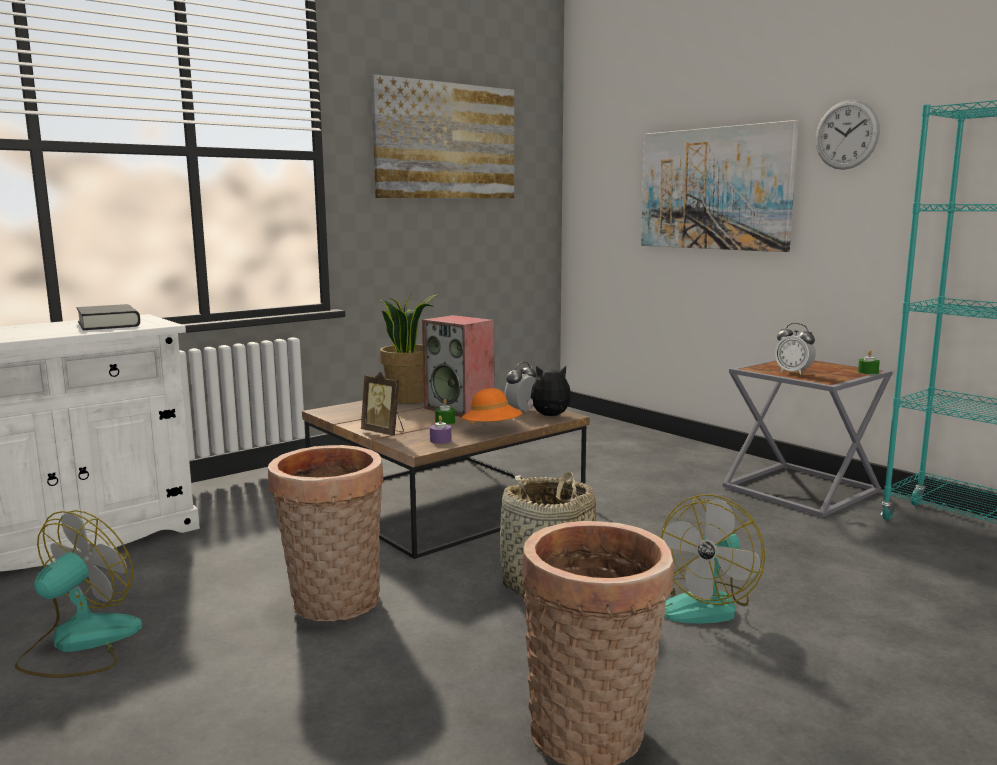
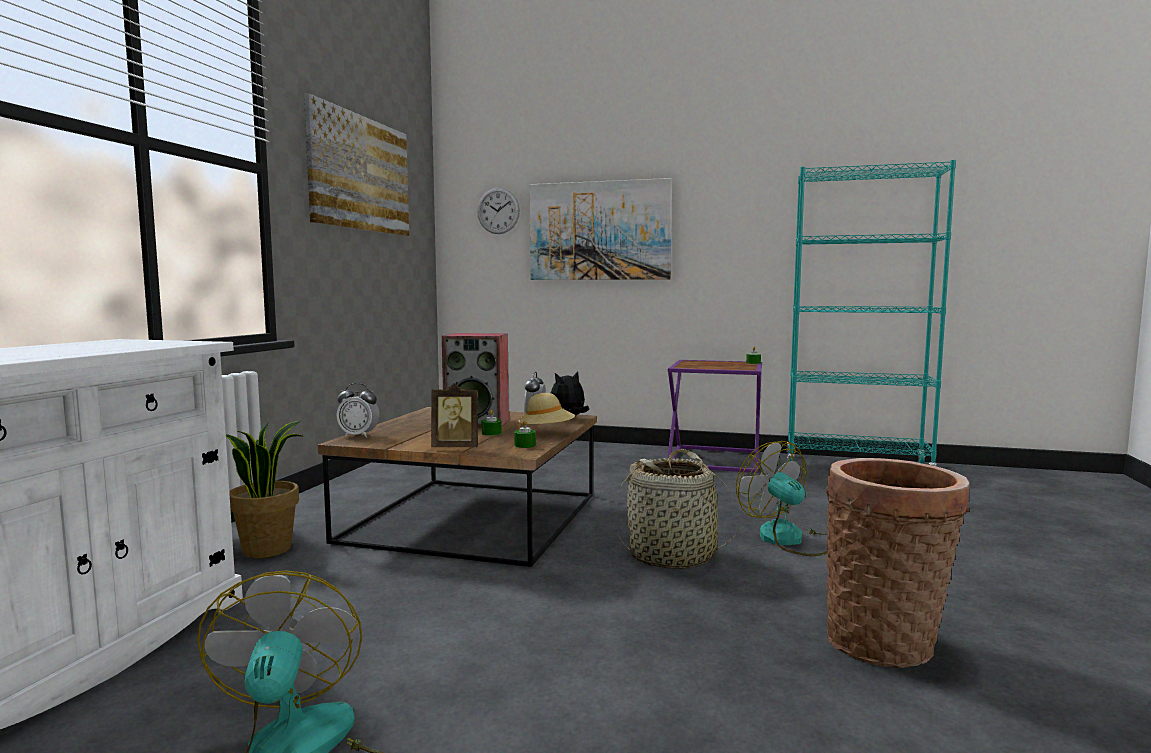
camera: 35 degrees left, 5 degrees down
(109, 324) = (113, 345): black book -> none
(333, 605) = (528, 623): basket -> none
(408, 399) = (408, 422): potted plant -> potted plant (267, 549)
(440, 440) = (525, 445): purple candle -> green candle
(492, 429) = (547, 432): orange hat -> beige hat
(706, 604) = (790, 539): fan -> fan turned 150 degrees clockwise
(793, 372) = (713, 367): alarm clock -> alarm clock (359, 435)
(803, 490) = (716, 460): grey side table -> purple side table
(846, 135) = (711, 191): wall clock -> wall clock (498, 211)

